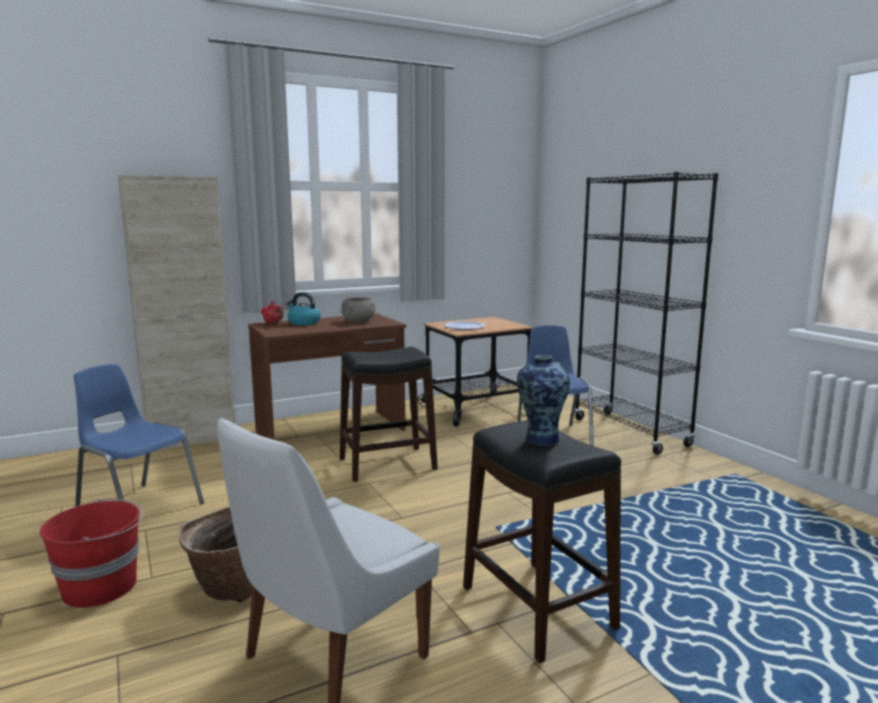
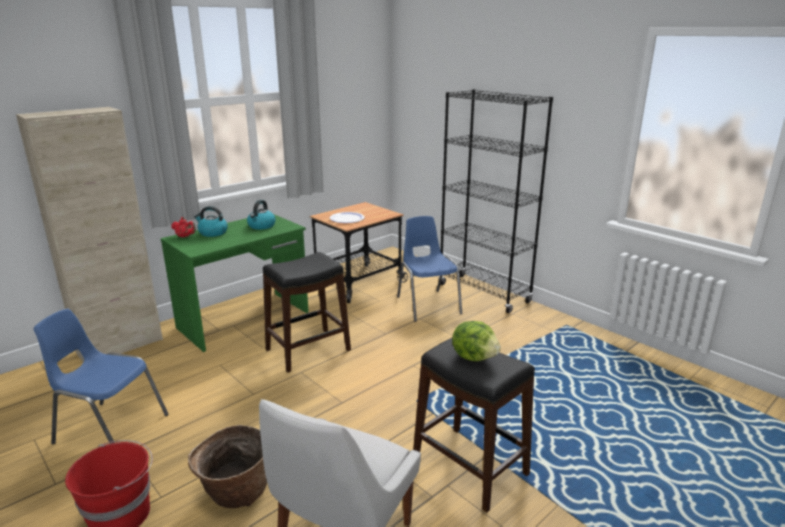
camera: 15 degrees left, 10 degrees up
(331, 430) = (245, 320): brown desk -> green desk
(359, 321) = (261, 226): grey bowl -> kettle
(540, 439) = (474, 357): vase -> lettuce

